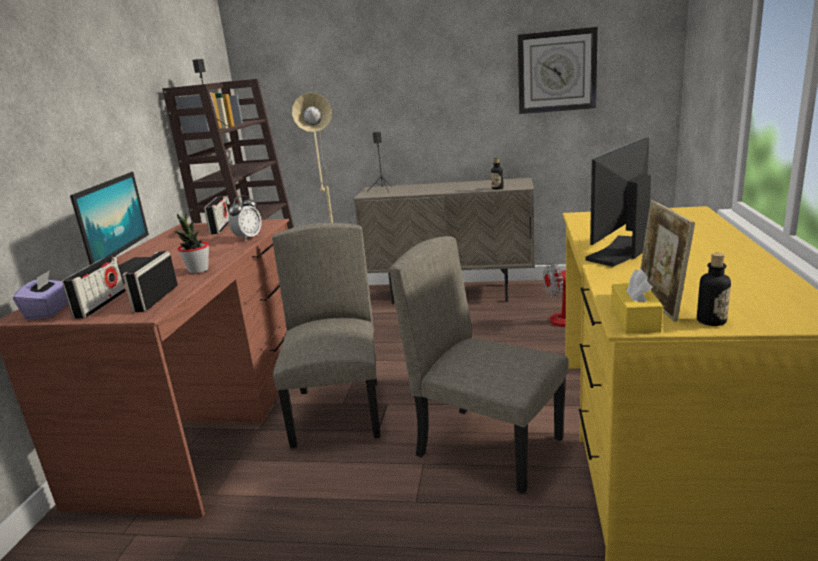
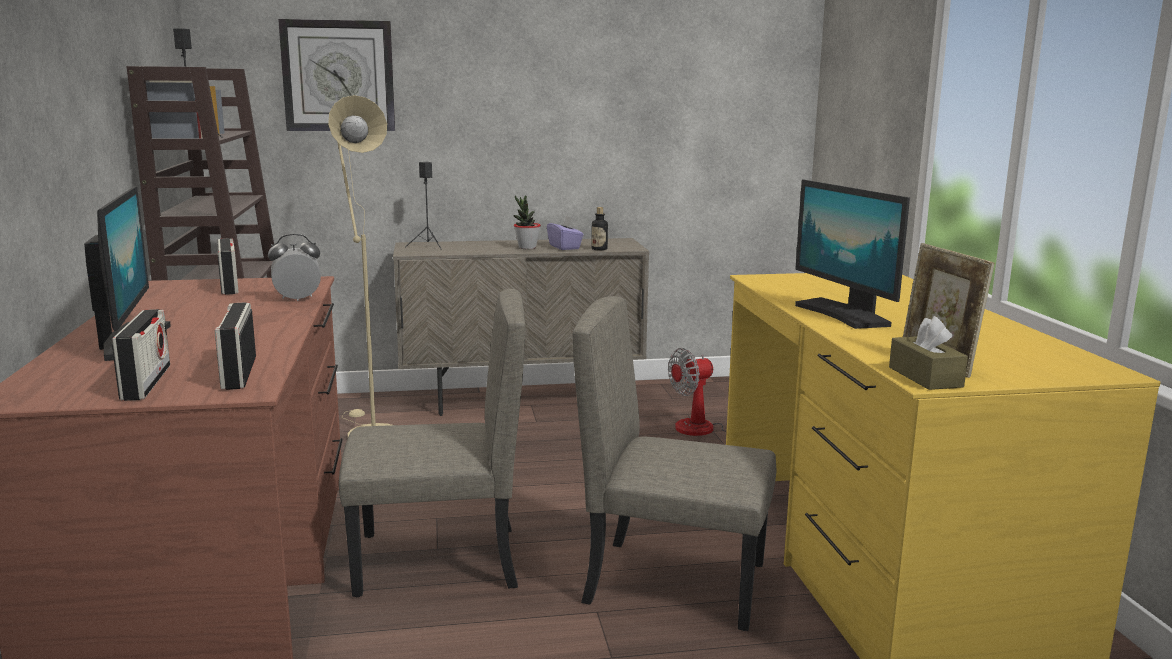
camera: 20 degrees left, 5 degrees down
(49, 311) = (58, 393): purple tissue box -> purple tissue box (565, 247)
(198, 270) = (265, 338): potted plant -> potted plant (527, 248)
(248, 238) = (297, 299): alarm clock -> alarm clock turned 120 degrees counterclockwise
(338, 413) = (437, 561): beige chair -> beige chair turned 105 degrees clockwise
(556, 71) = (668, 100): wall clock -> wall clock (338, 76)
(621, 251) = (843, 314): monitor -> monitor turned 45 degrees counterclockwise
(635, 319) = (925, 377): yellow tissue box -> brown tissue box
(711, 321) = (1003, 376): bottle -> none

